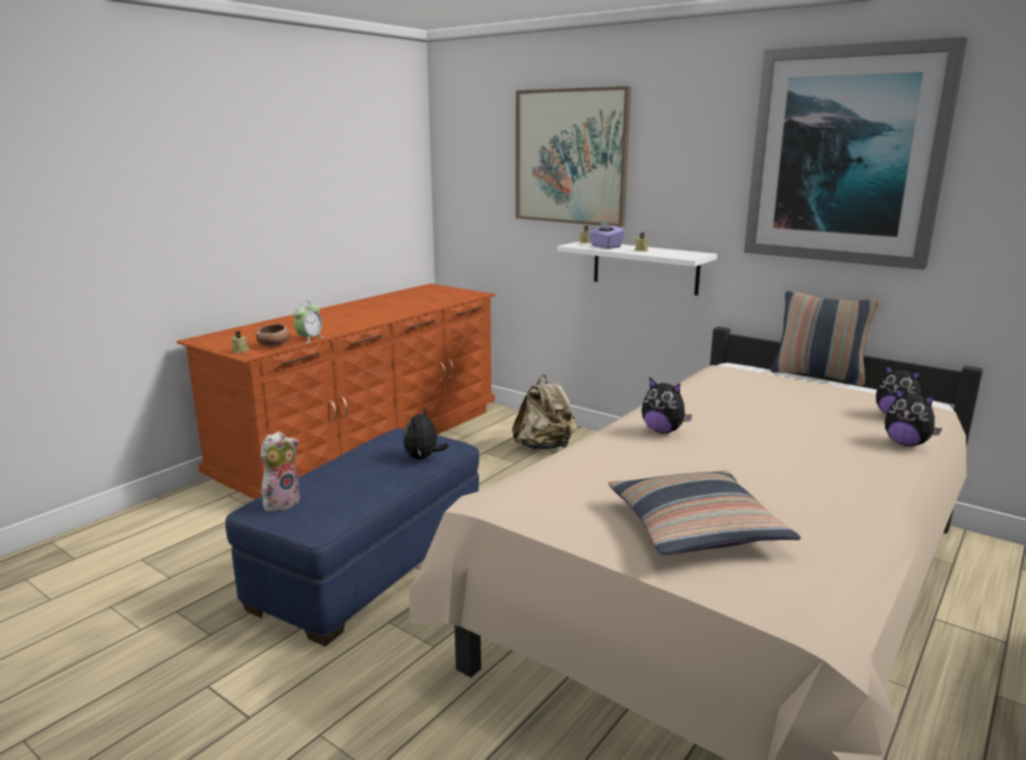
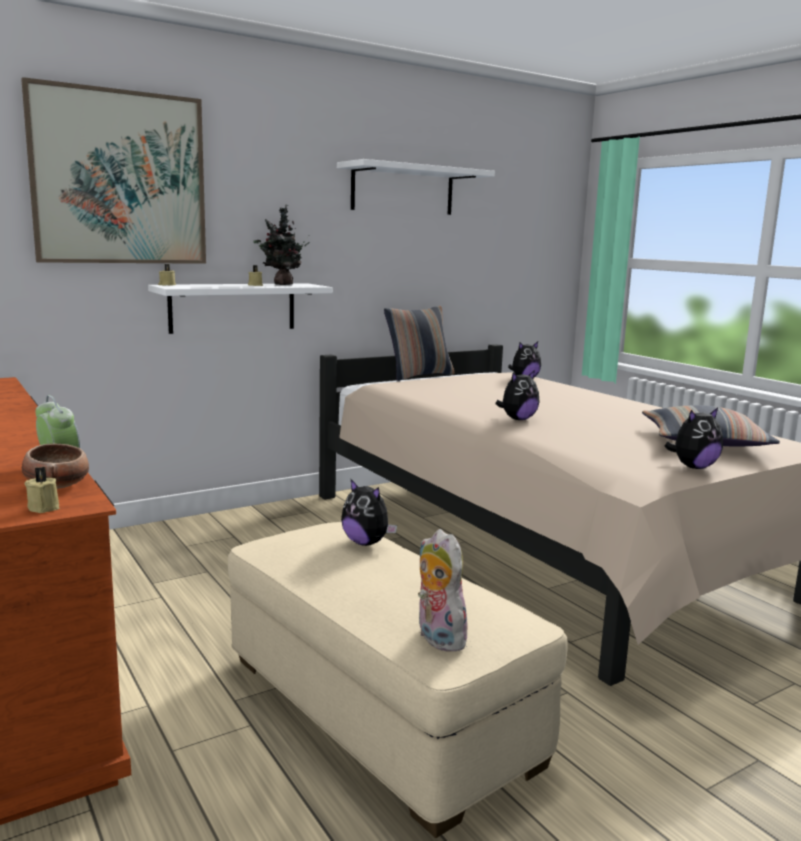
camera: 70 degrees left, 5 degrees down
(371, 565) = (378, 709): blue ottoman -> beige ottoman
(545, 447) = (189, 548): beige backpack -> none
(605, 246) = (209, 286): purple tissue box -> none
(674, 252) = (282, 284): none -> potted plant
(845, 156) = (403, 190): picture -> white shelf
(906, 443) = (573, 387): plush toy -> plush toy (693, 467)

